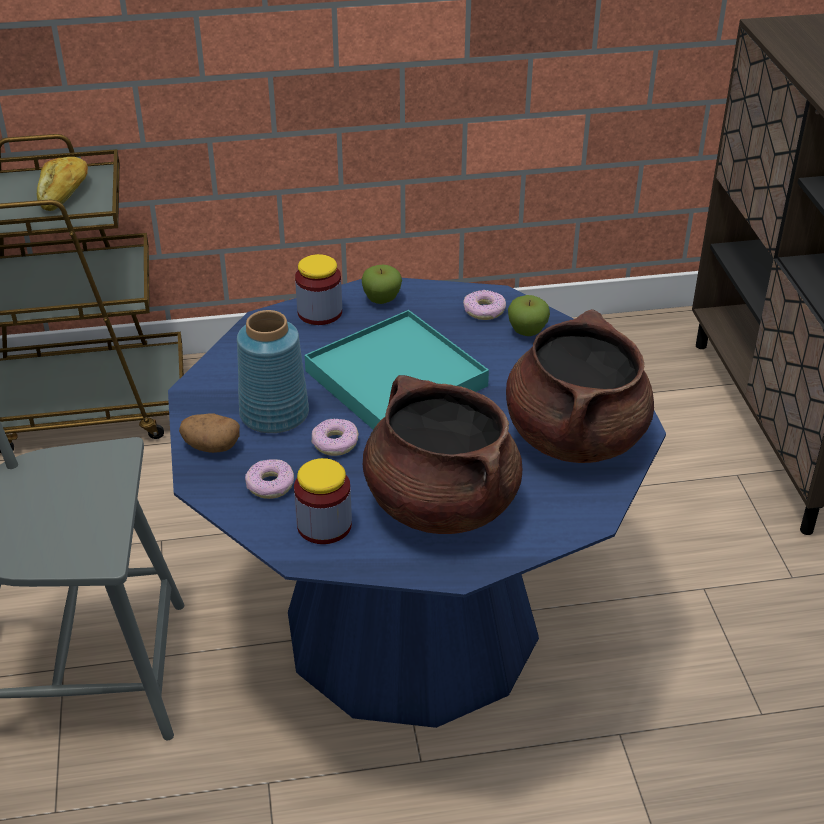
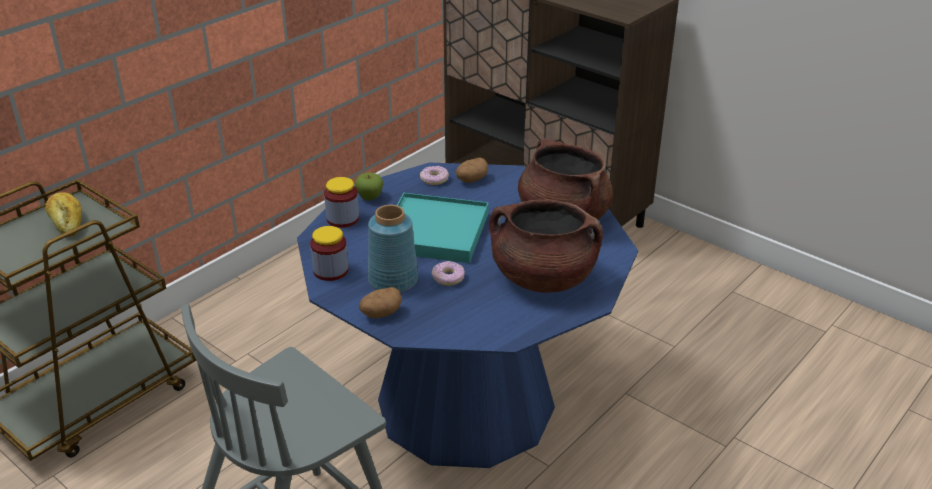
camera: 40 degrees left, 5 degrees down
(270, 485) = (443, 315): donut -> none
(324, 525) = (500, 318): jar -> jar (330, 271)
(527, 332) = (471, 180): apple -> potato

